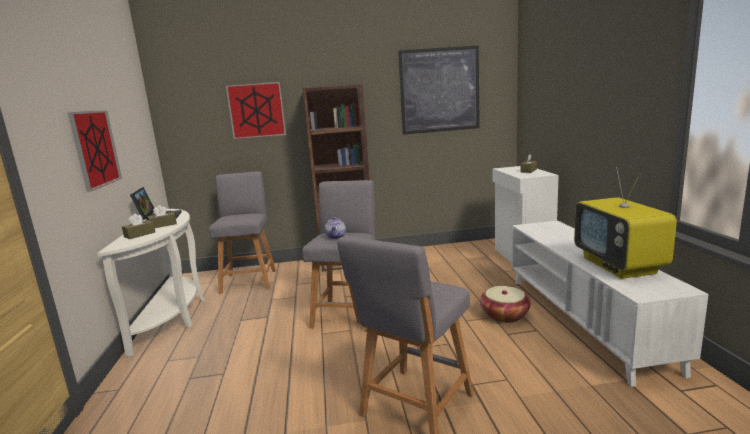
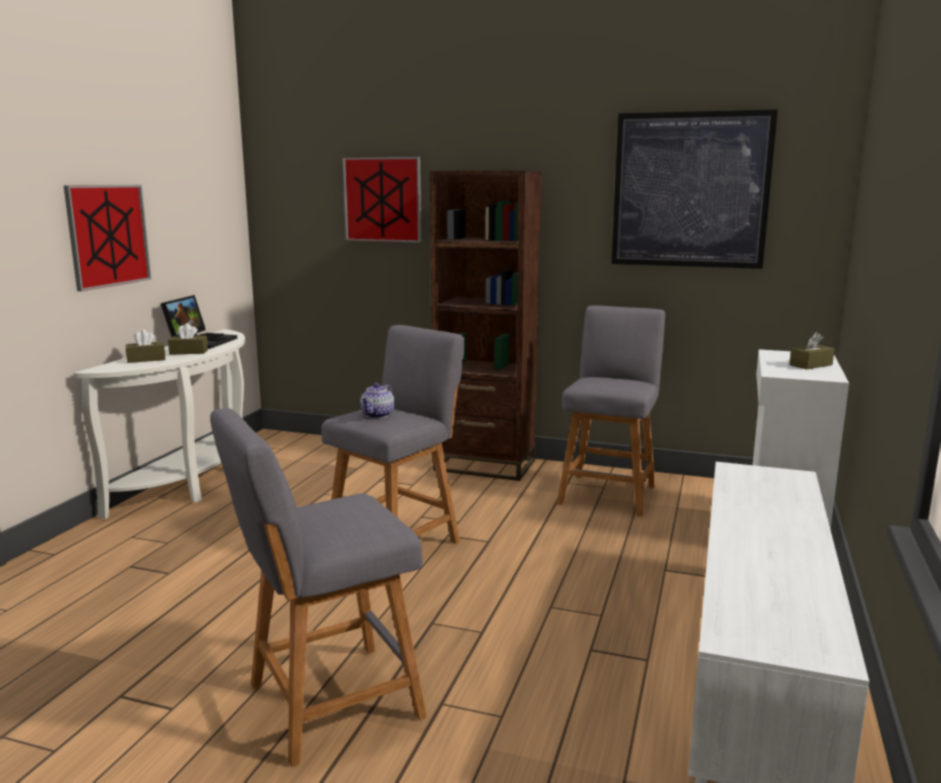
camera: 25 degrees right, 0 degrees up
(249, 280) = (328, 459): grey stool -> grey stool (608, 493)
(504, 315) = (624, 618): basket -> none
(620, 266) = (784, 581): television -> none

